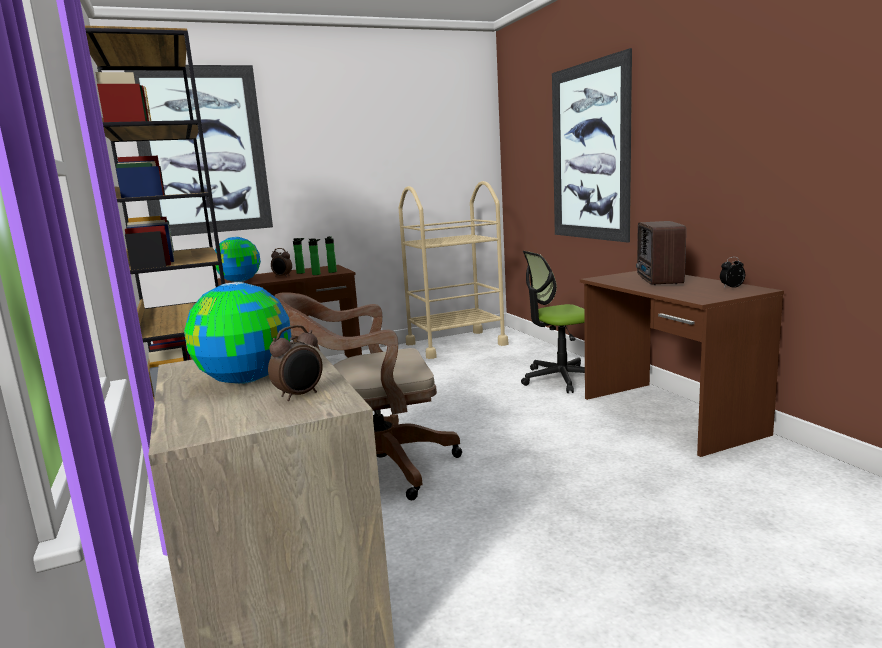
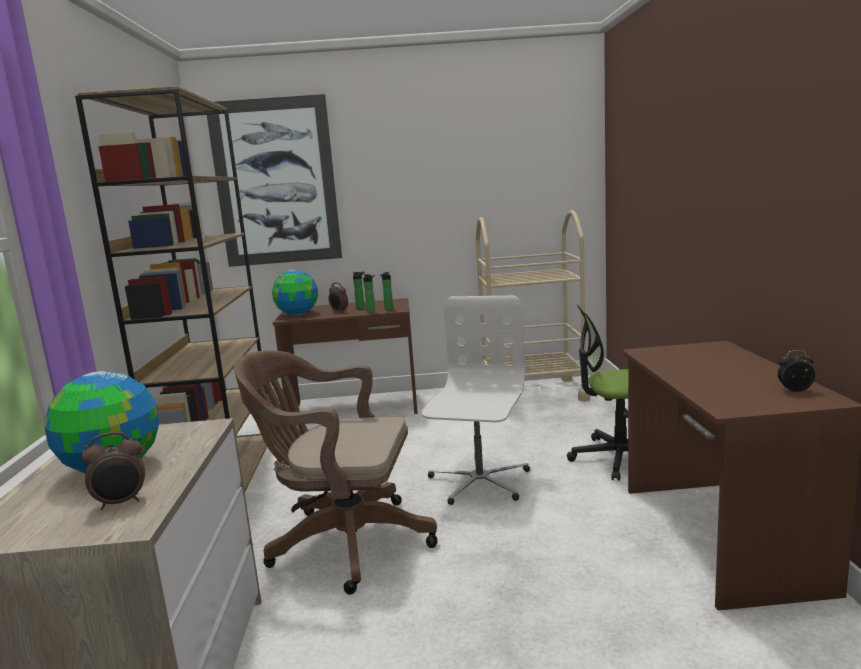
camera: 20 degrees right, 0 degrees up
(460, 409) = (479, 481): none -> white office chair
(589, 152) = (677, 185): picture -> none
(658, 280) = (712, 364): radio -> none

